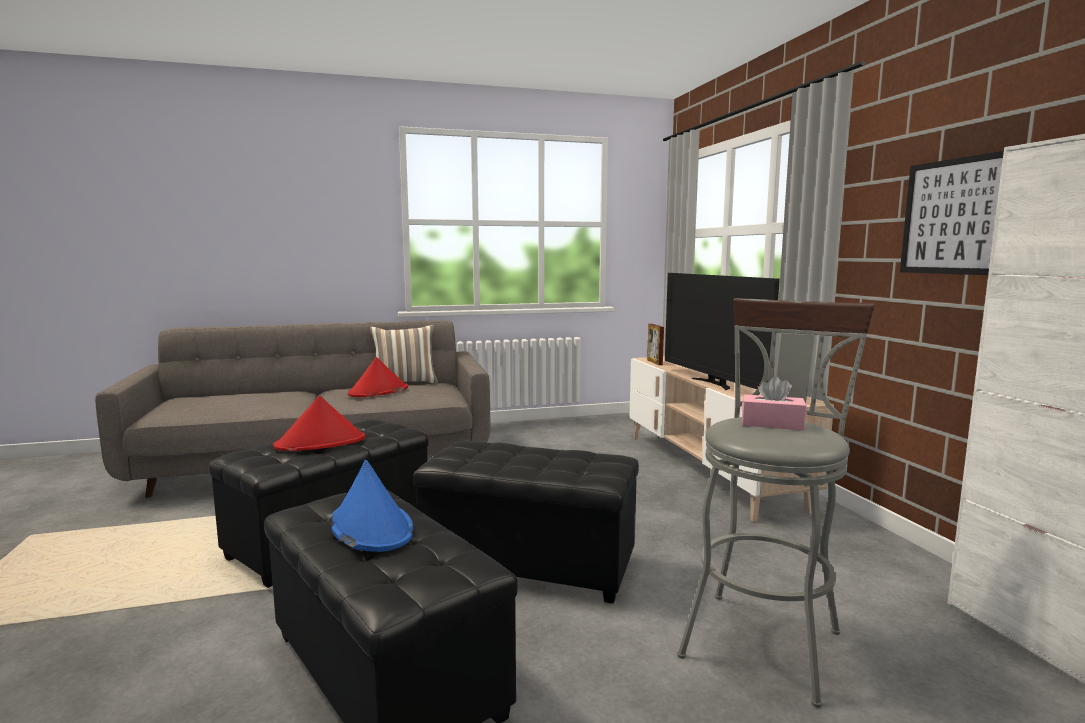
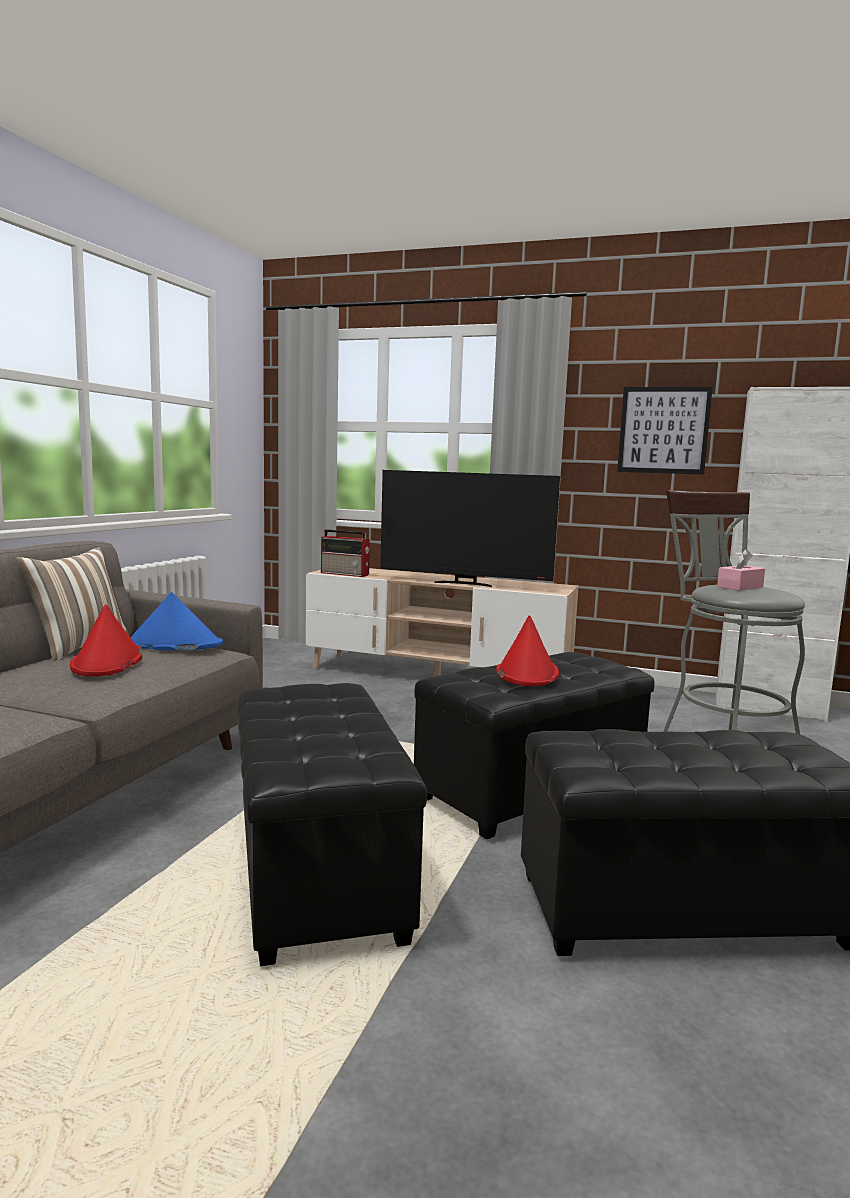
camera: 55 degrees left, 0 degrees up
(321, 443) = (326, 724): red hat -> red hat (526, 673)
(370, 527) = (675, 750): blue hat -> blue hat (174, 644)
(654, 362) = (346, 574): picture frame -> radio

